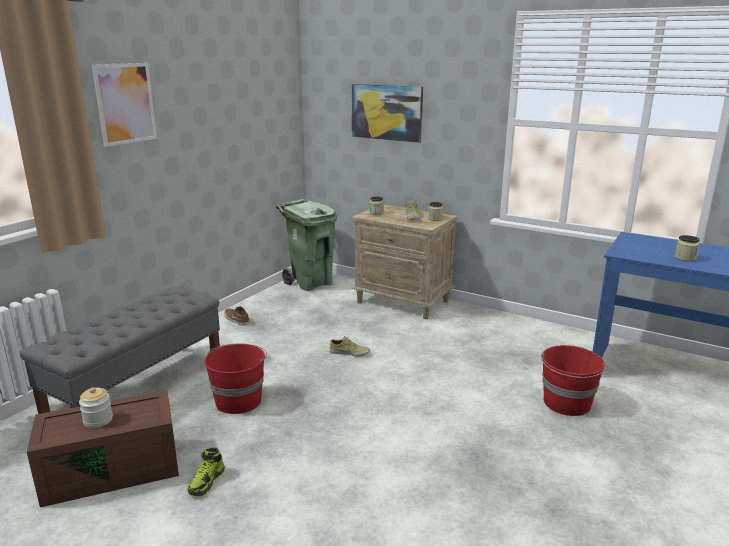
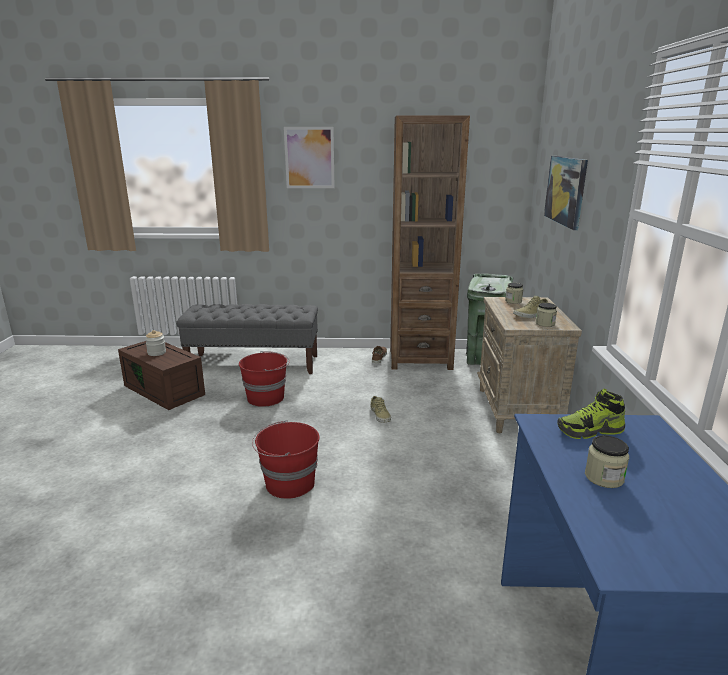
camera: 60 degrees right, 0 degrees up
(206, 482) = (166, 421): shoe -> shoe (590, 431)
(270, 304) = (420, 359): none -> brown bookcase
(567, 403) = (414, 574): red bucket -> red bucket (288, 483)

